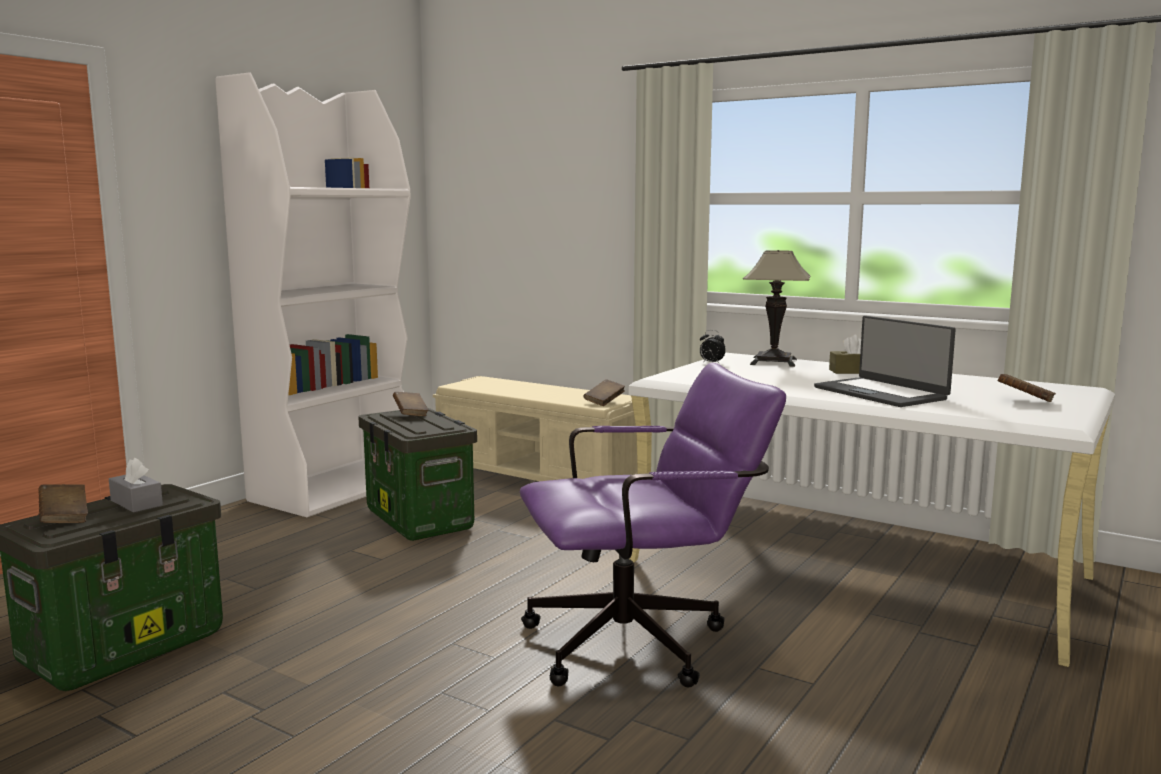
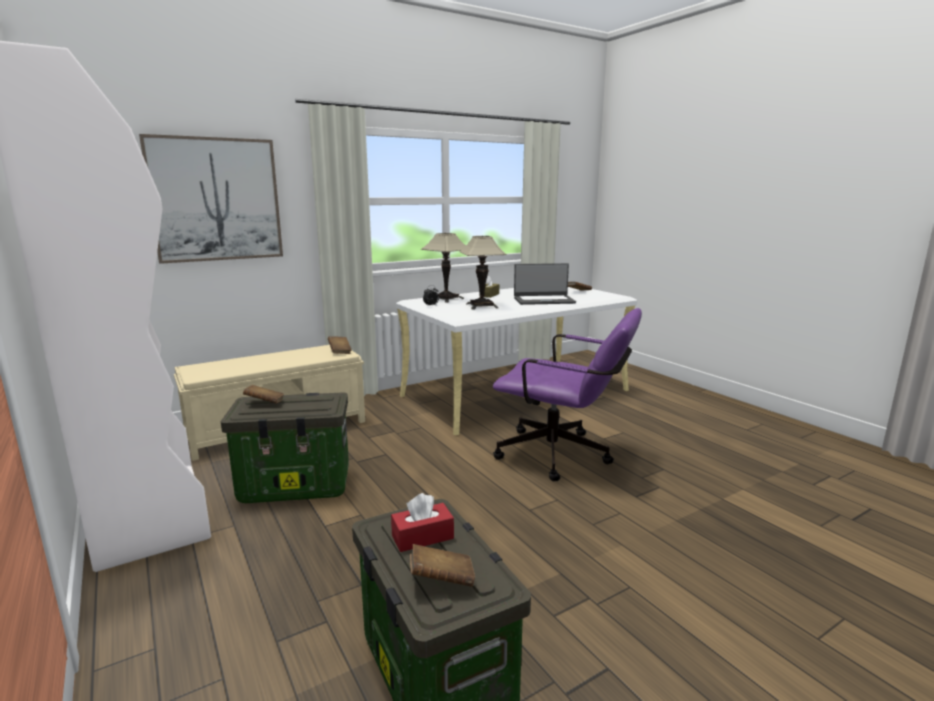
camera: 65 degrees left, 5 degrees up
(136, 503) = (422, 537): grey tissue box -> red tissue box
(548, 196) = (216, 200): none -> picture
(643, 642) = (562, 456): purple office chair -> purple office chair turned 105 degrees clockwise
(759, 376) = (482, 306): none -> table lamp

